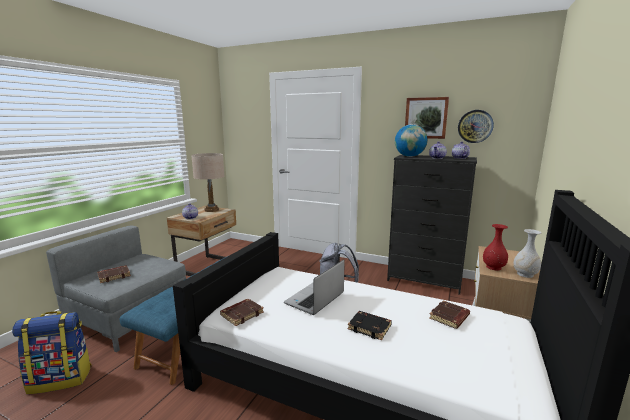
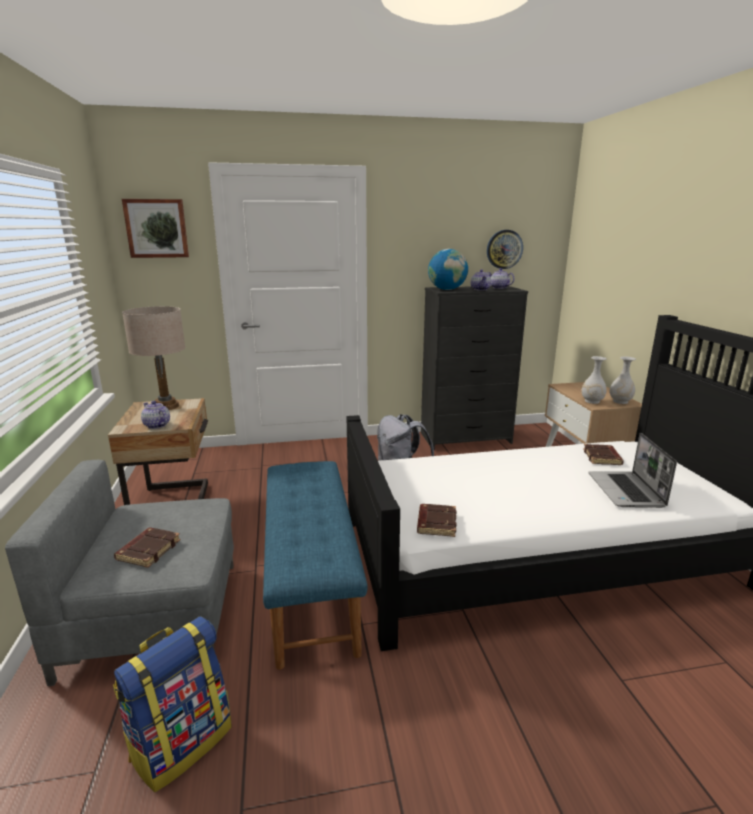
camera: 35 degrees left, 5 degrees up
(315, 299) = (477, 481): laptop -> laptop (626, 491)
(370, 327) = (565, 488): black book -> none
(426, 118) = (451, 239): picture -> picture (157, 228)
(493, 267) = (591, 401): red vase -> white vase

